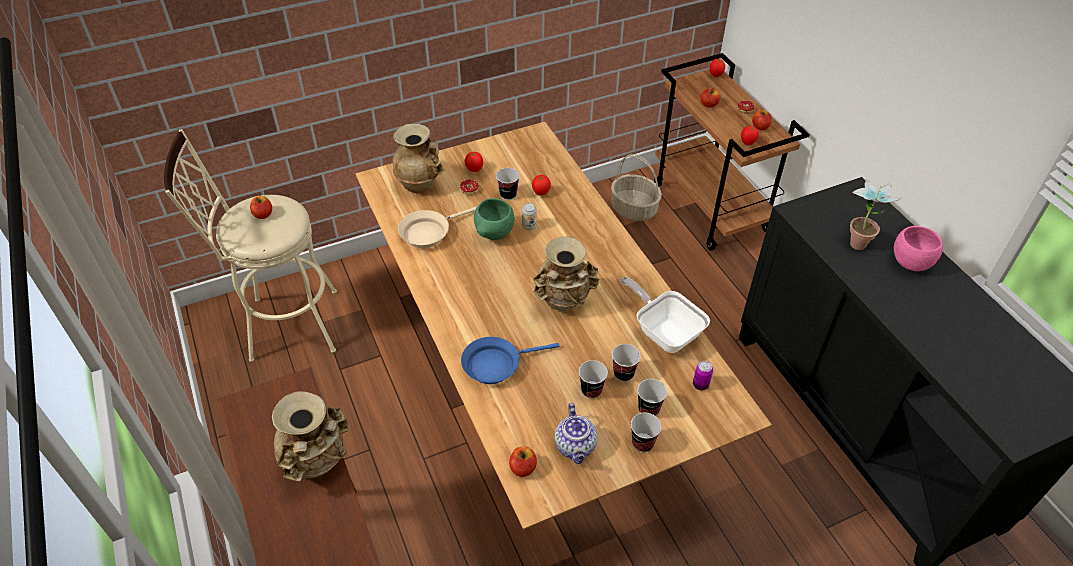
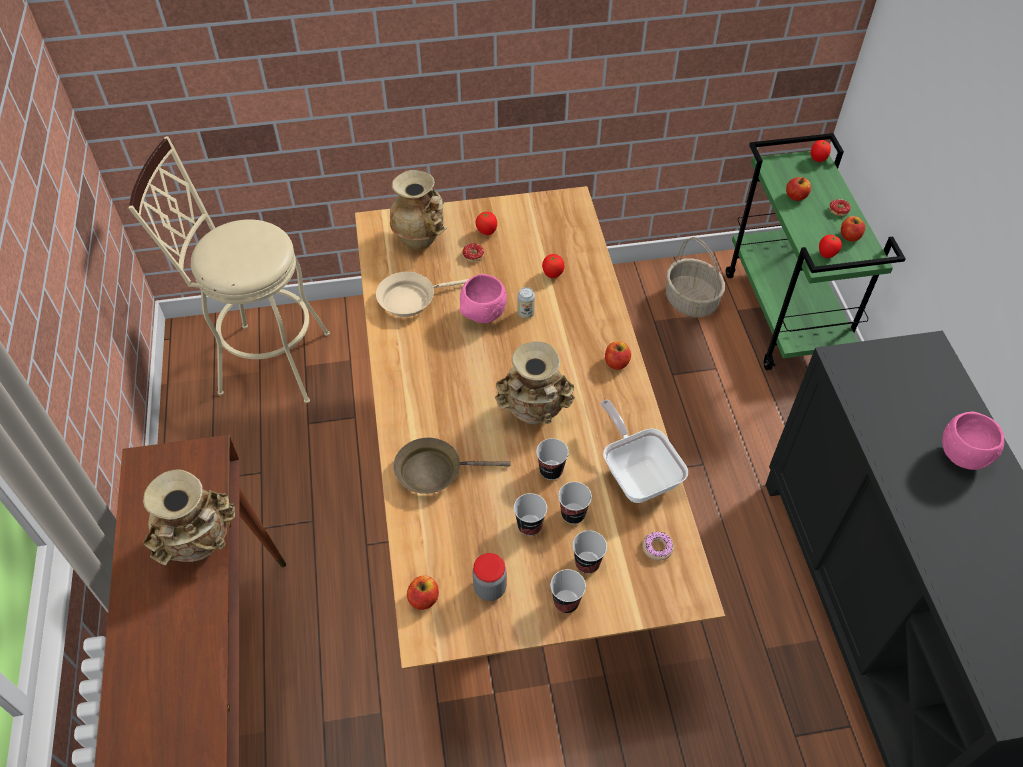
camera: 15 degrees right, 5 degrees up
(263, 214) = (244, 243): apple -> apple (616, 363)
(494, 234) = (482, 315): green bowl -> pink bowl
(496, 364) = (434, 471): blue frying pan -> brown frying pan
(508, 195) = (514, 270): cup -> cup (551, 471)
(576, 447) = (490, 588): teapot -> jar
(700, 385) = (657, 548): can -> donut
(711, 207) = (785, 316): brown cart -> green cart
(859, 240) = (907, 413): potted plant -> none

